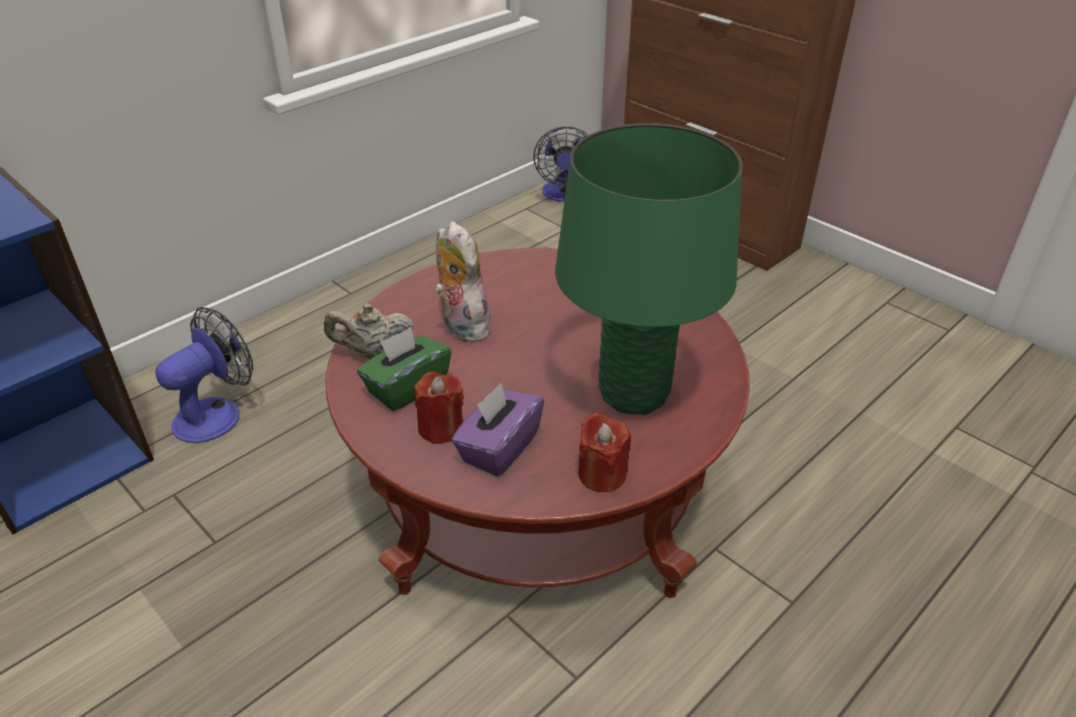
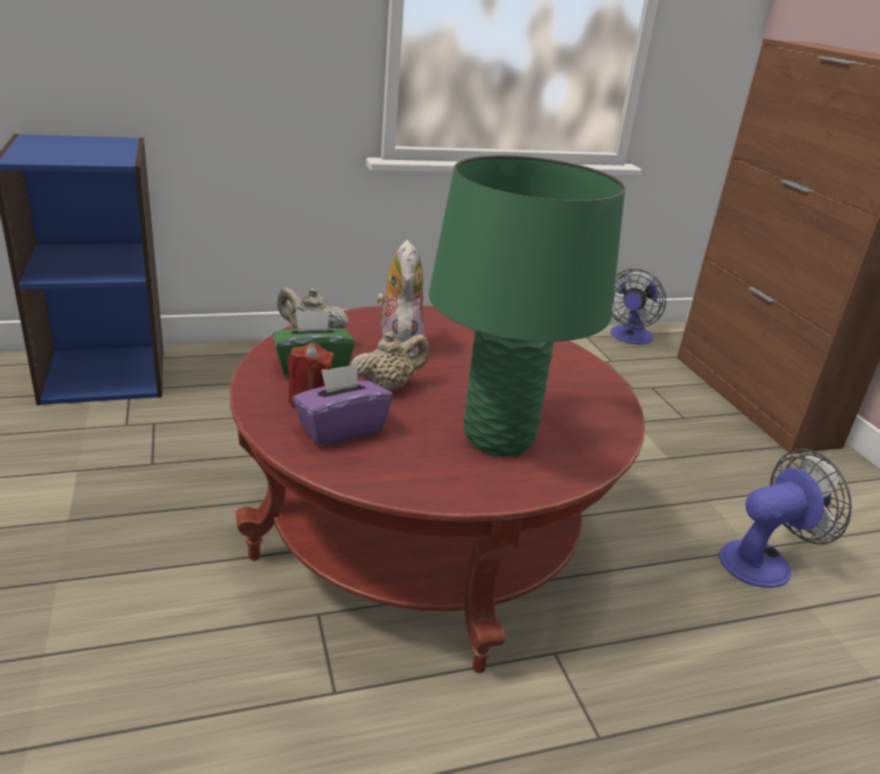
camera: 25 degrees right, 10 degrees down
(217, 413) = (229, 385): fan -> fan (764, 561)
(495, 380) = (388, 387): none -> beige teapot
(602, 474) = (408, 480): red candle -> none

